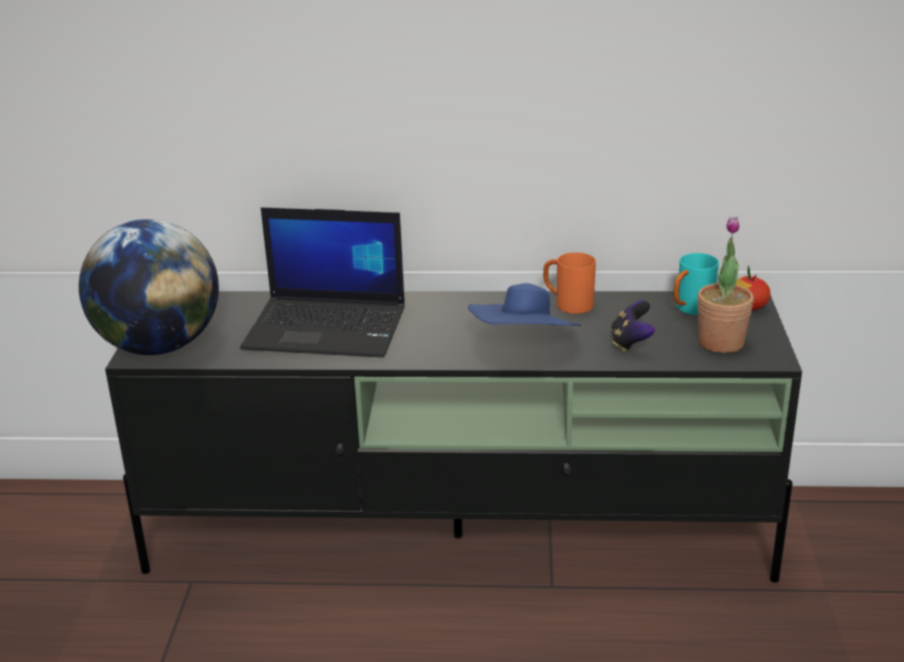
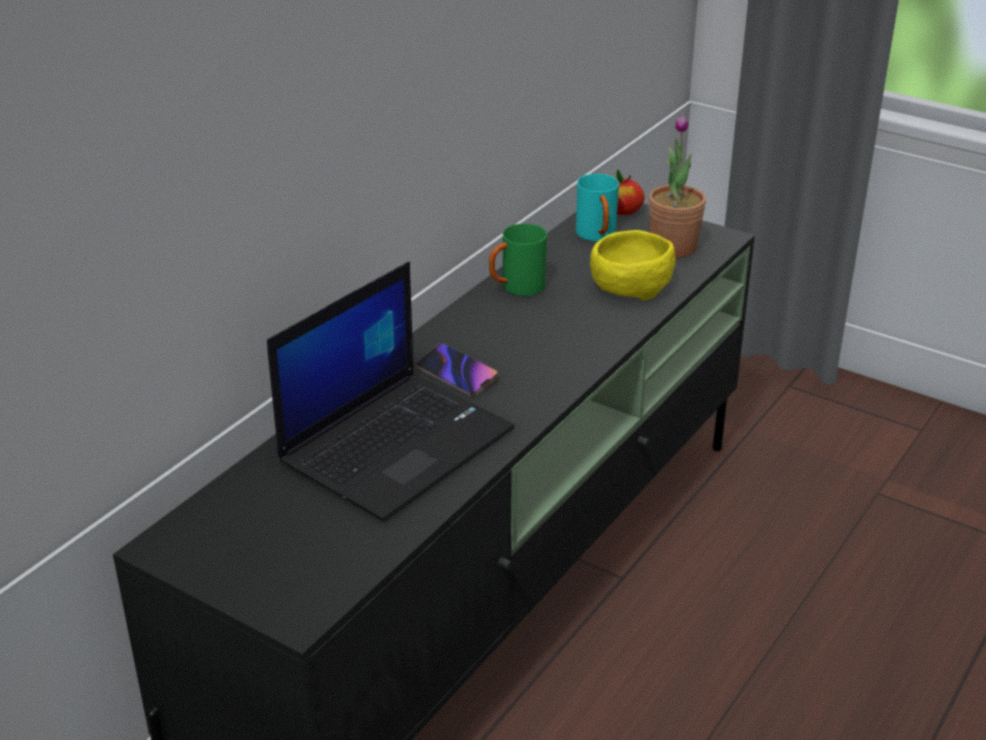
camera: 60 degrees left, 5 degrees up
(159, 346) = (294, 588): globe -> none
(429, 320) = (457, 374): none -> phone
(525, 344) = (572, 339): blue hat -> none
(567, 304) = (516, 288): orange mug -> green mug
(630, 343) = (628, 286): game controller -> yellow bowl

